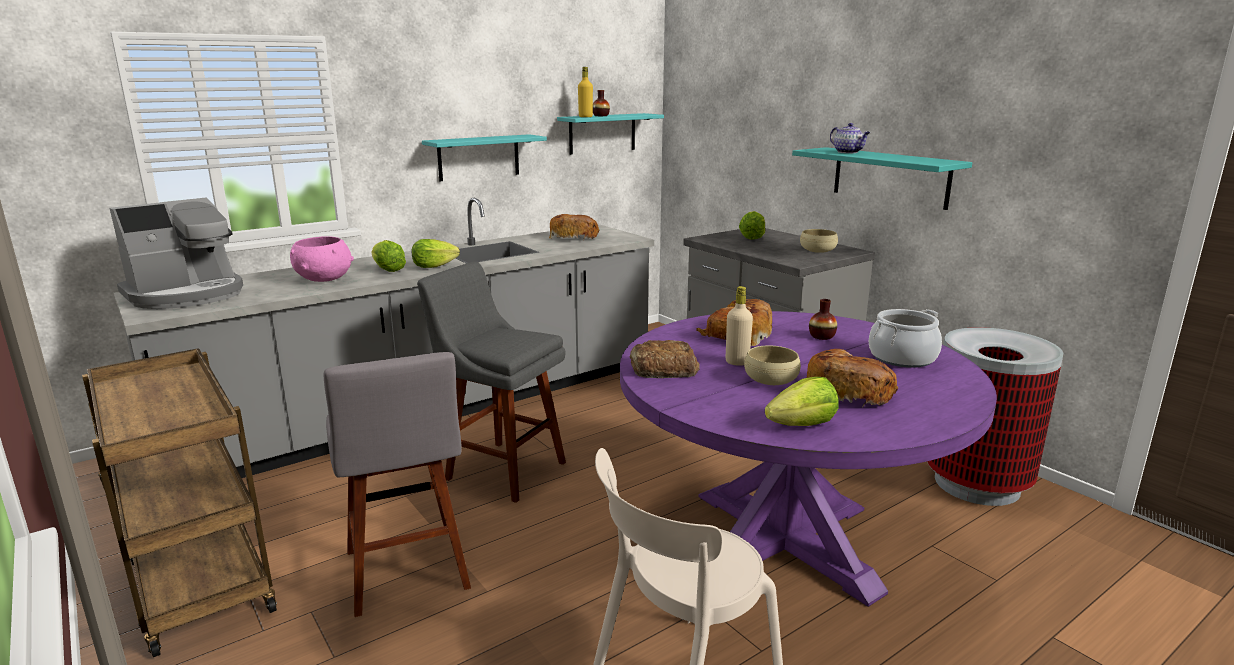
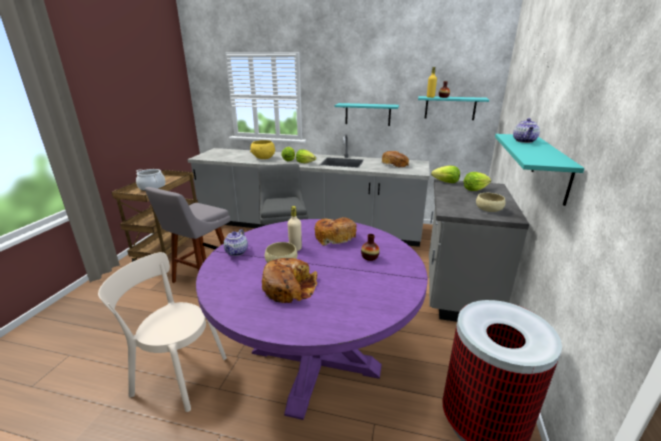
camera: 50 degrees right, 5 degrees up
(187, 294) = (223, 153): coffee machine -> none
(323, 279) = (263, 158): pink bowl -> yellow bowl
(662, 368) = (264, 236): bread -> none
(693, 397) = (236, 252): none -> teapot
(802, 425) = (227, 287): lettuce -> lettuce (446, 182)
(902, 358) = (371, 290): cooking pot -> cooking pot (152, 187)

